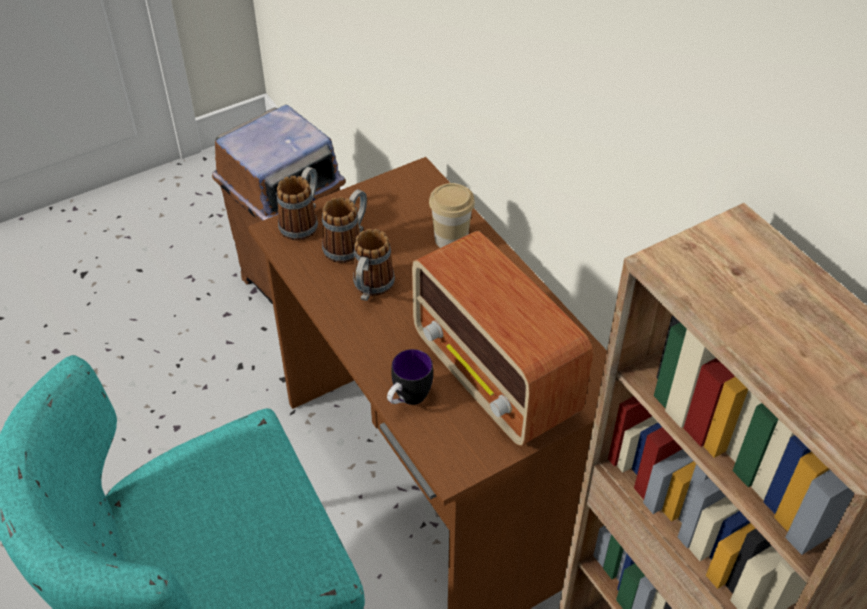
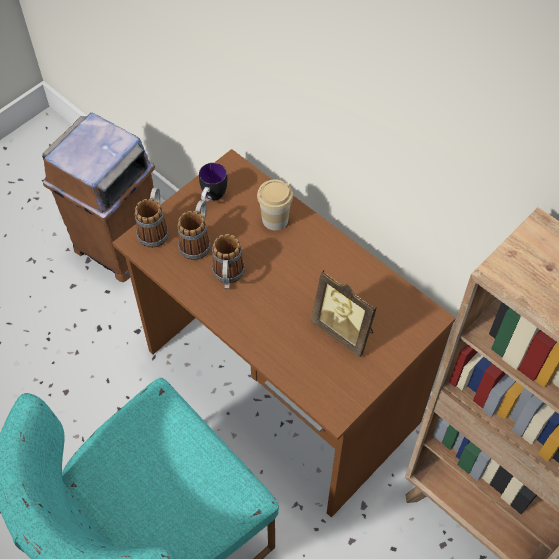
camera: 15 degrees left, 10 degrees up
(407, 400) = (286, 364): mug -> mug (212, 198)
(495, 377) = (344, 330): radio -> picture frame

